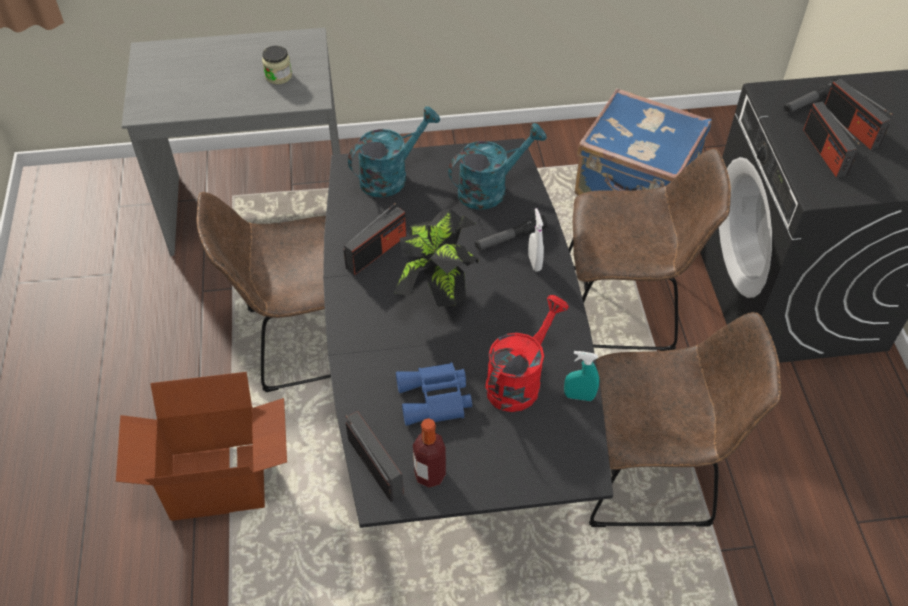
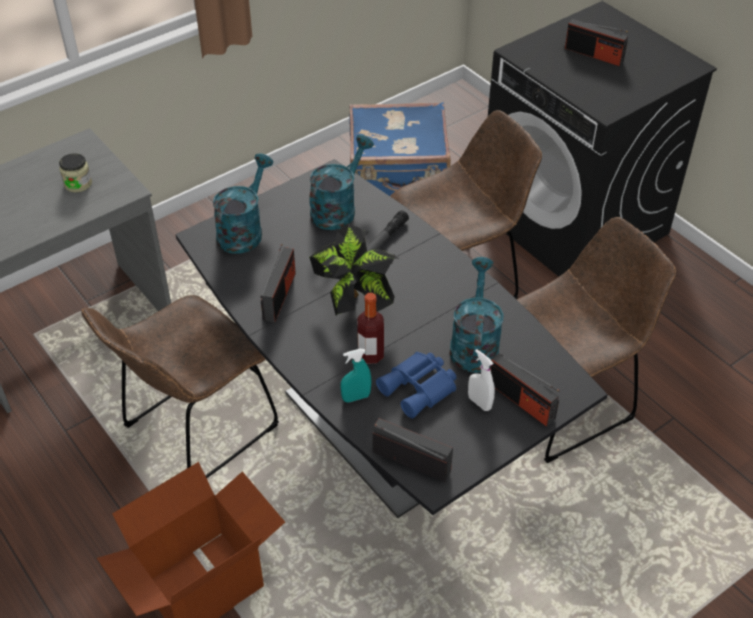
camera: 30 degrees left, 5 degrees down
(430, 474) = (460, 446): bottle -> bottle (370, 355)
(519, 379) = (474, 344): red watering can -> turquoise watering can
(534, 262) = (418, 251): white spray bottle -> white spray bottle (479, 403)
(579, 396) = (529, 335): turquoise spray bottle -> turquoise spray bottle (356, 397)
(811, 101) = (552, 46): flashlight -> none
(825, 152) = (590, 79): radio -> radio (521, 401)

